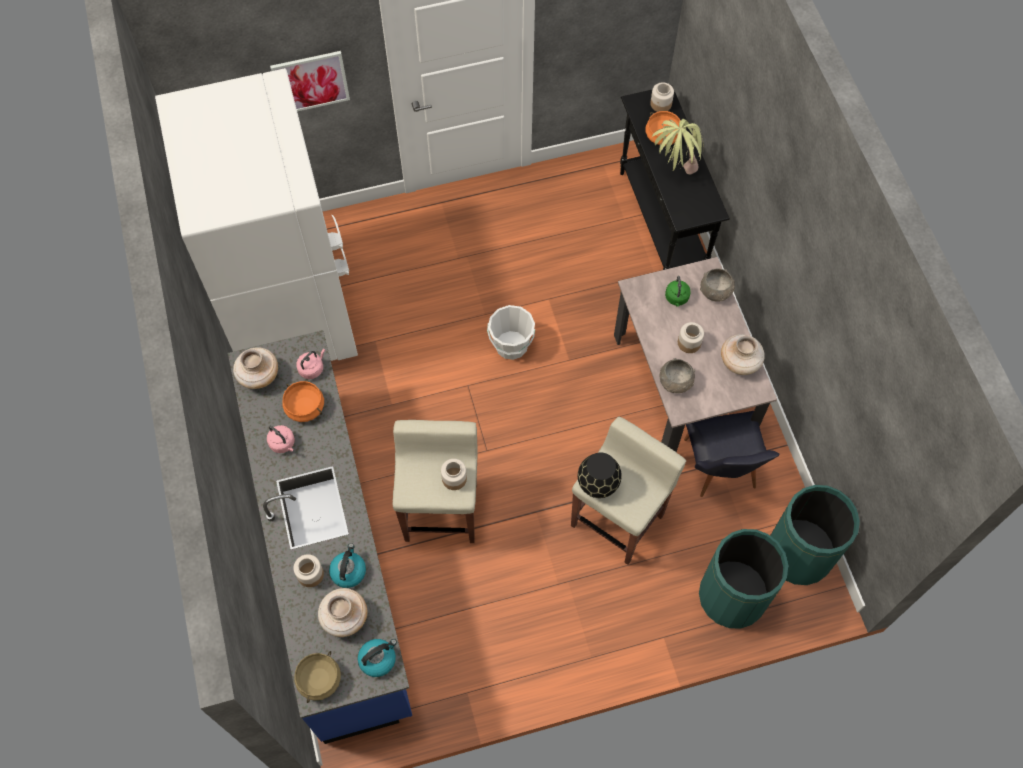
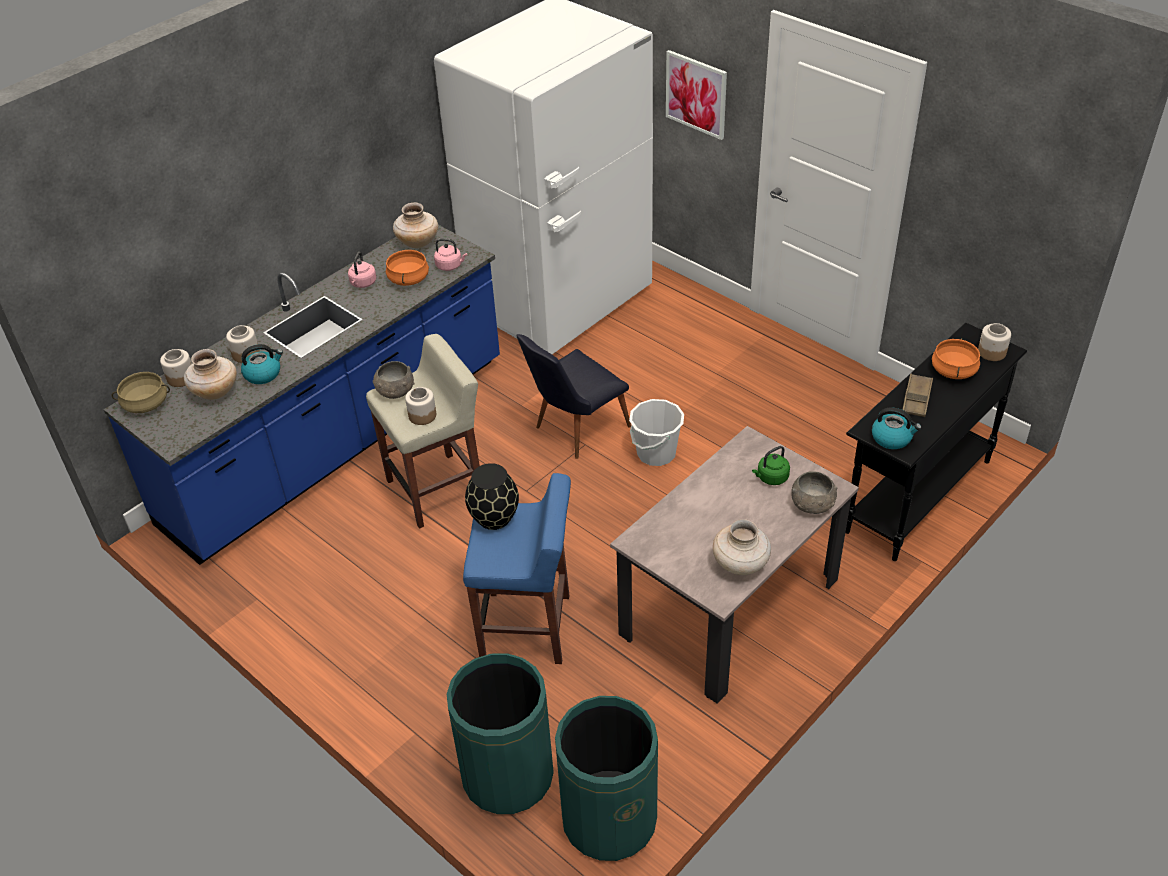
camera: 60 degrees right, 20 degrees down
(378, 659) = (186, 430): kettle -> kettle (892, 438)
(618, 519) = (527, 628): beige stool -> blue stool
(673, 173) = (916, 398): potted plant -> brown tray
(675, 382) = (666, 522): grey bowl -> grey bowl (395, 391)
(689, 342) = (725, 511): jar -> jar (181, 378)
(721, 471) = (657, 692): black chair -> black chair (574, 430)

